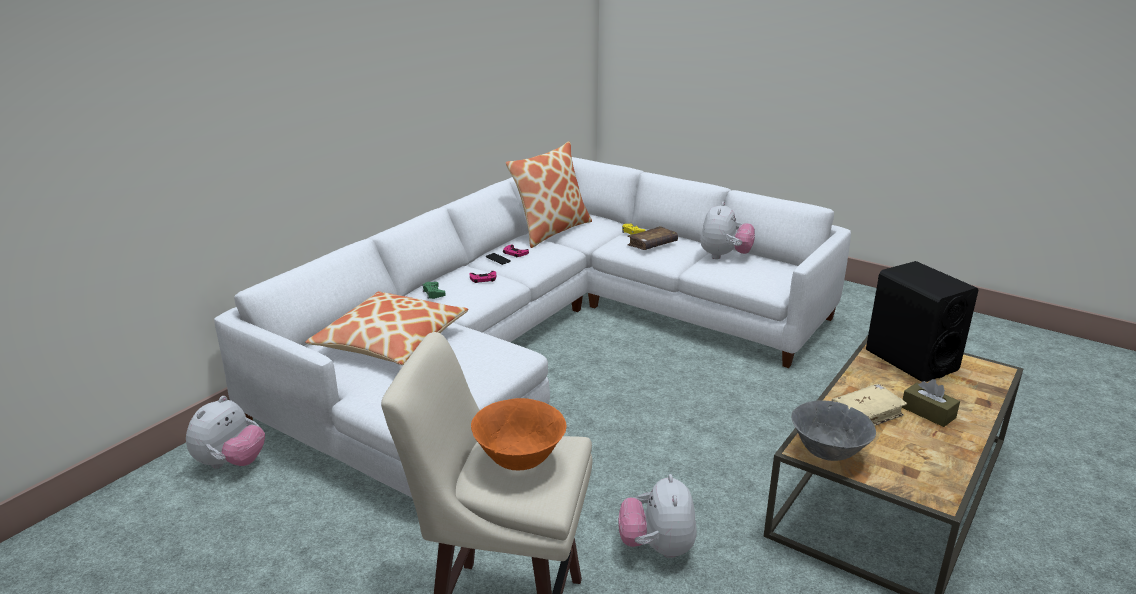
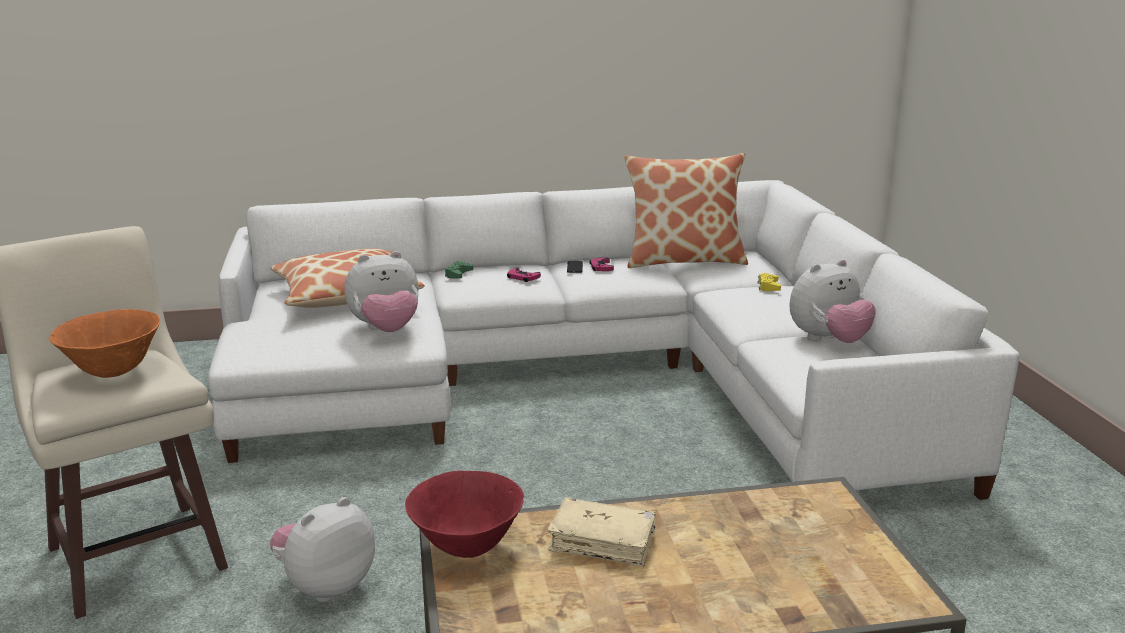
camera: 45 degrees right, 5 degrees down
(231, 463) = (201, 364): plush toy -> plush toy (386, 330)
(652, 245) = (762, 303): brown book -> none
(827, 454) = (467, 547): grey bowl -> red bowl
(910, 360) = (805, 527): black speaker -> none
(928, 412) = (682, 581): brown tissue box -> none

